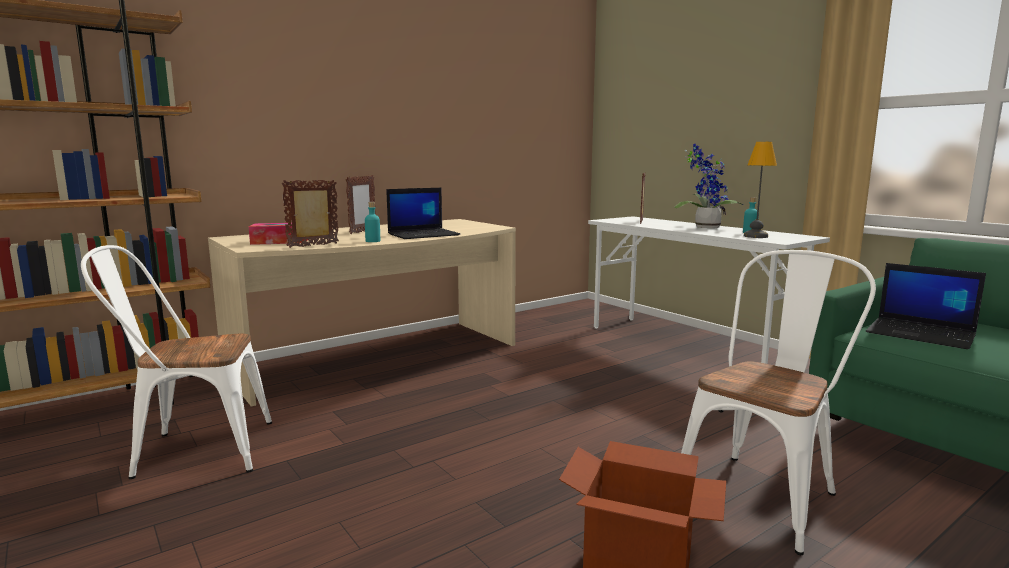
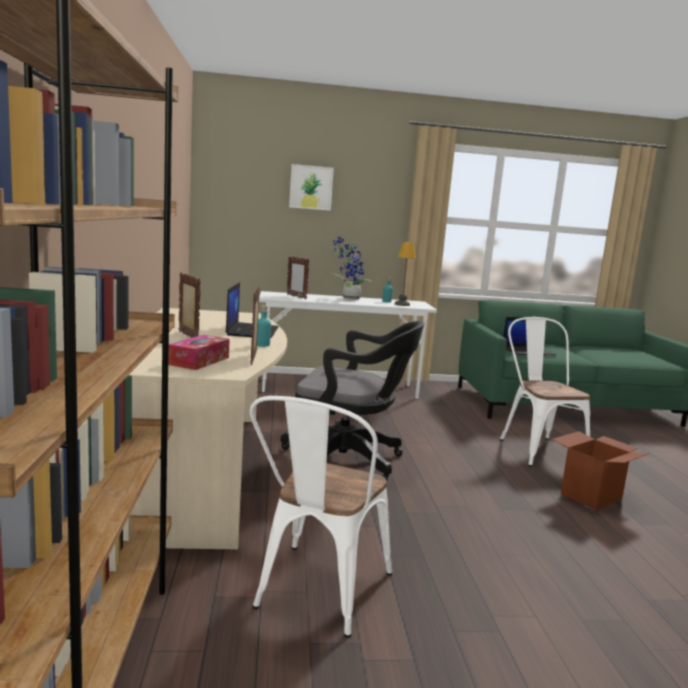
camera: 60 degrees left, 0 degrees up
(484, 398) = (349, 461): none -> black office chair
(699, 86) = (311, 187): none -> picture

